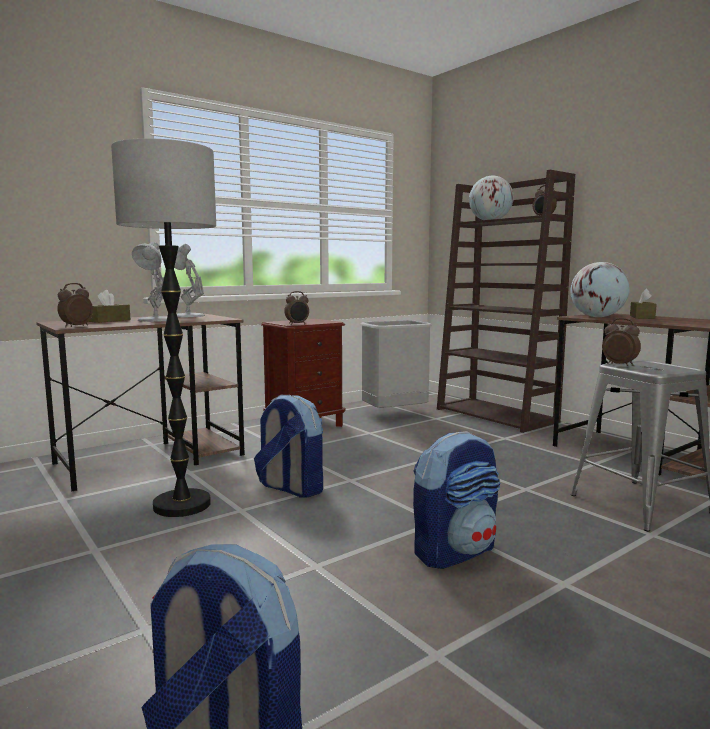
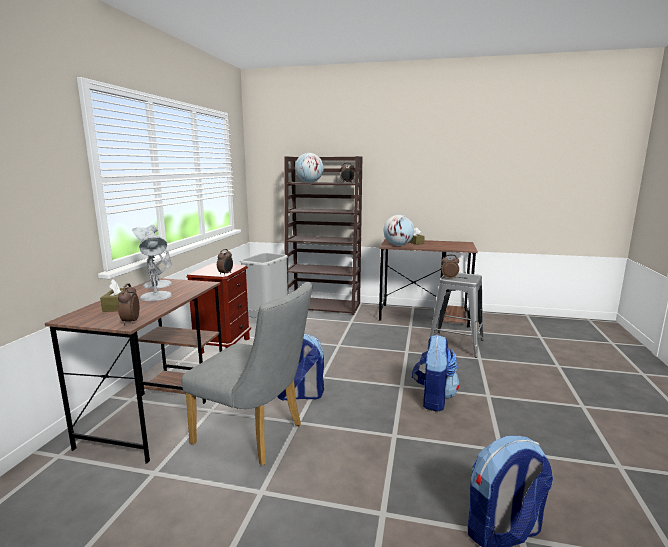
camera: 40 degrees left, 5 degrees up
(181, 505) = (255, 435): floor lamp -> grey chair

